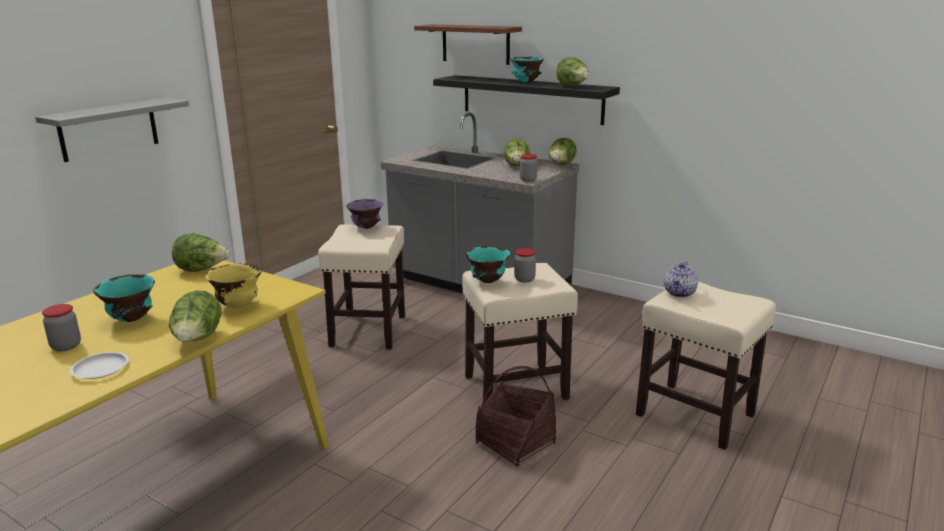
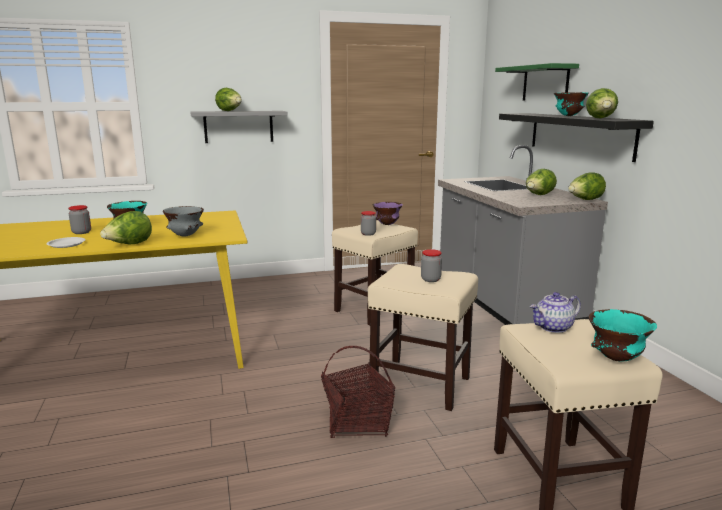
camera: 40 degrees right, 5 degrees down
(202, 270) = (215, 217): lettuce -> lettuce (230, 111)
(238, 306) = (186, 236): yellow bowl -> grey bowl
(475, 44) = (545, 83): brown shelf -> green shelf
(487, 282) = (396, 273): turquoise bowl -> turquoise bowl (616, 359)
(528, 180) = (525, 204): jar -> jar (368, 234)

